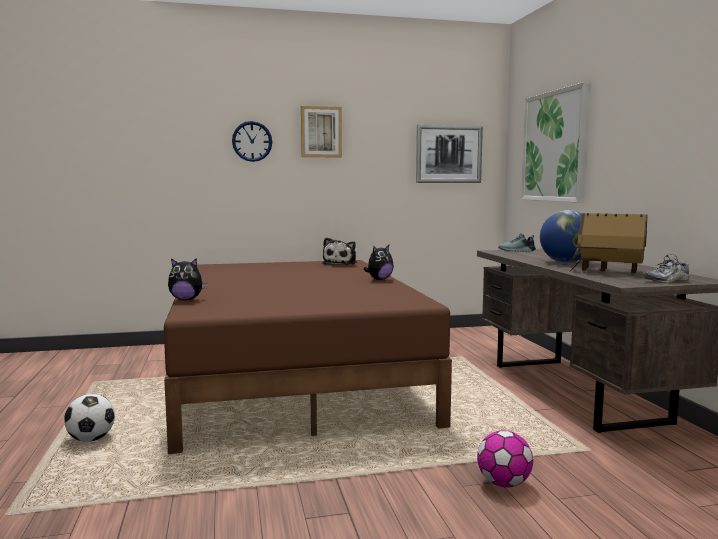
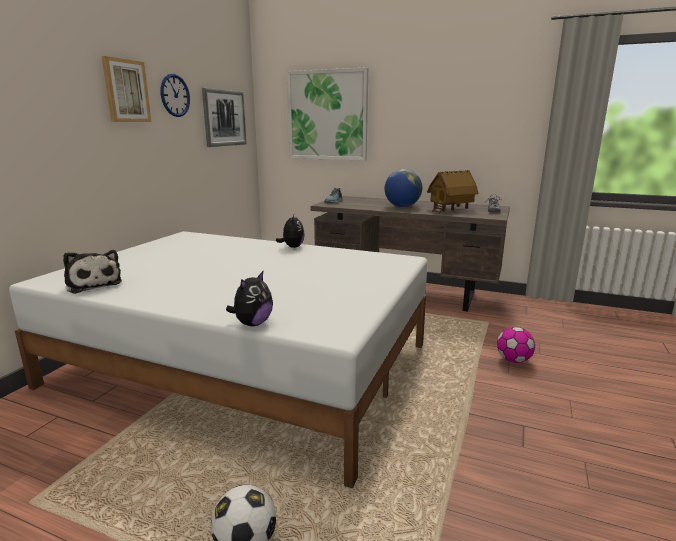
camera: 55 degrees left, 10 degrees up
(252, 141) = (53, 100): wall clock -> wall clock (175, 95)
(294, 377) = (244, 364): brown bed -> white bed
(341, 263) = (188, 239): plush toy -> plush toy (93, 284)

